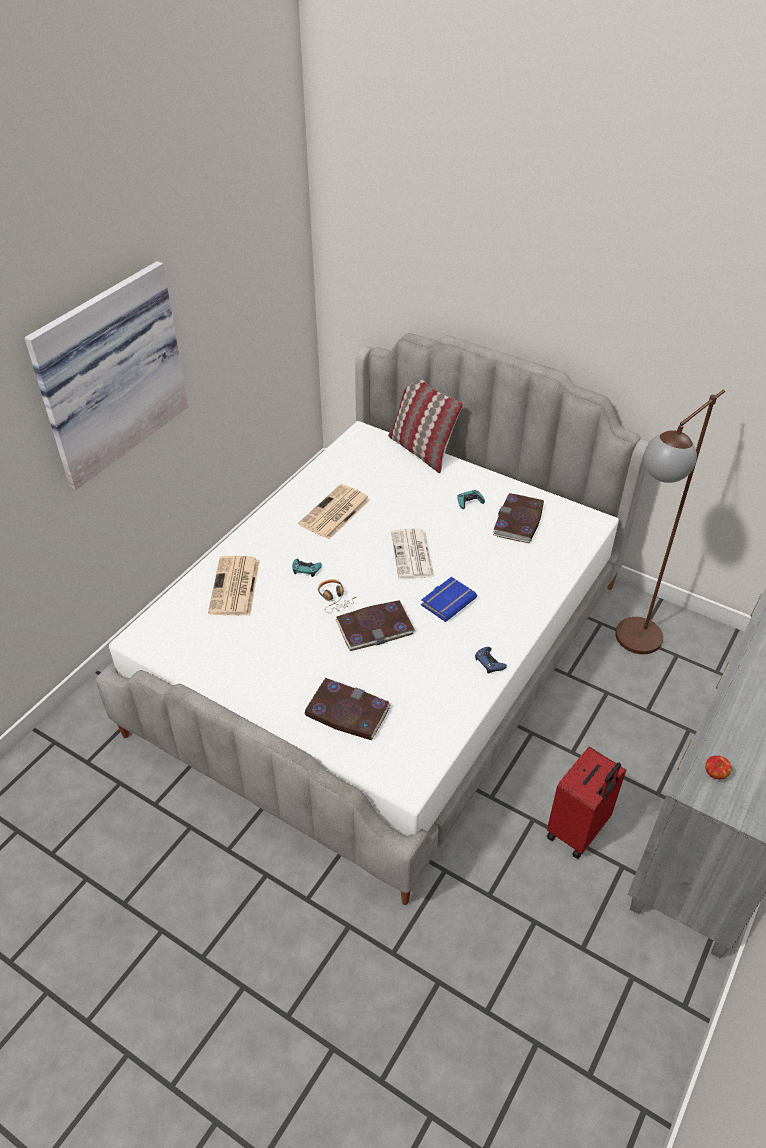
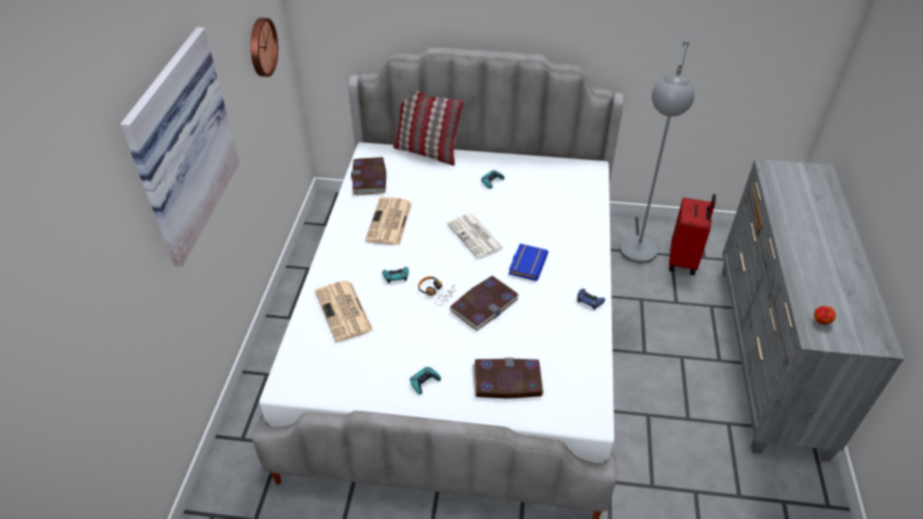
camera: 25 degrees left, 0 degrees up
(260, 294) = (261, 47): none -> wall clock
(266, 682) = (424, 382): none -> turquoise game controller
(518, 521) = (538, 185): book -> book (369, 178)
(578, 830) = (684, 410): red suitcase -> red suitcase (683, 261)
(629, 646) = (636, 259): brown floor lamp -> grey floor lamp

